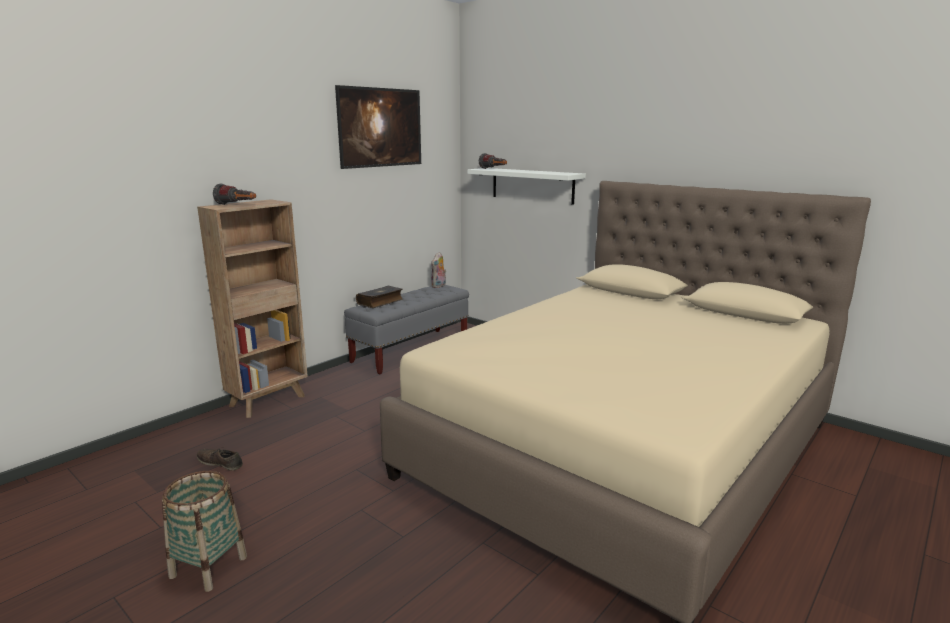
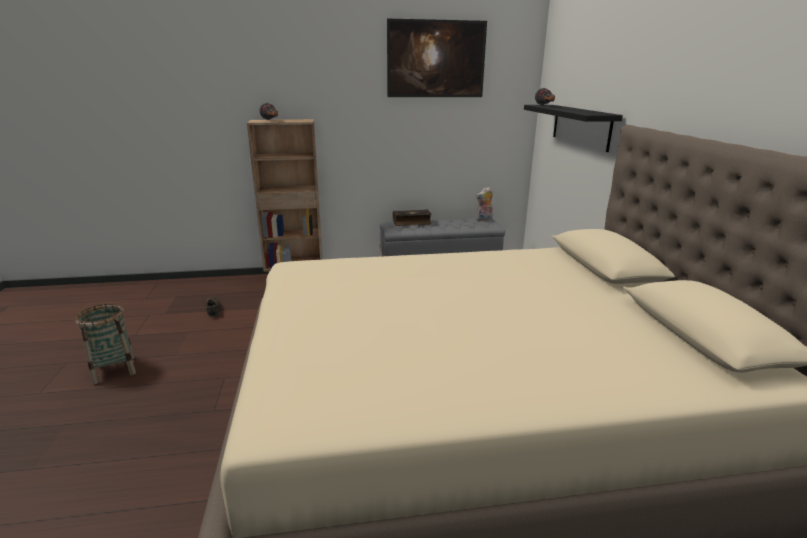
camera: 40 degrees right, 5 degrees up
(532, 185) = (580, 126): white shelf -> black shelf

